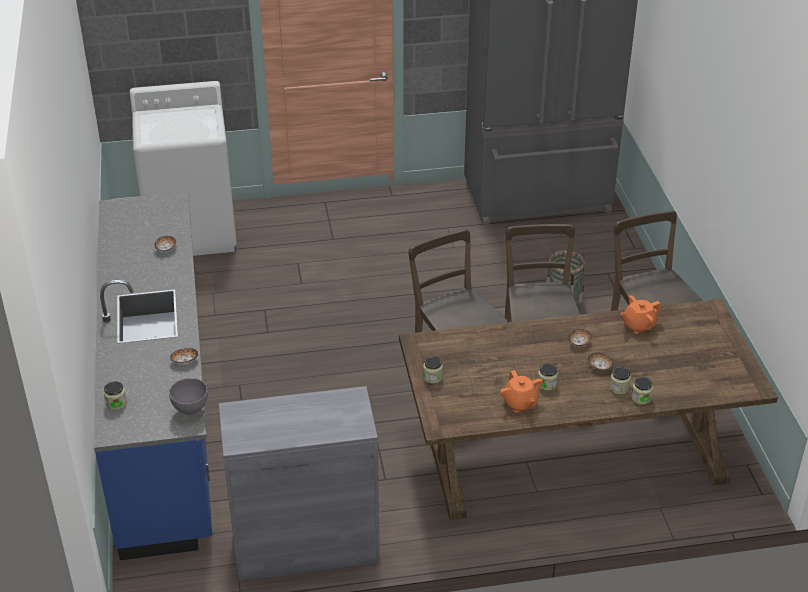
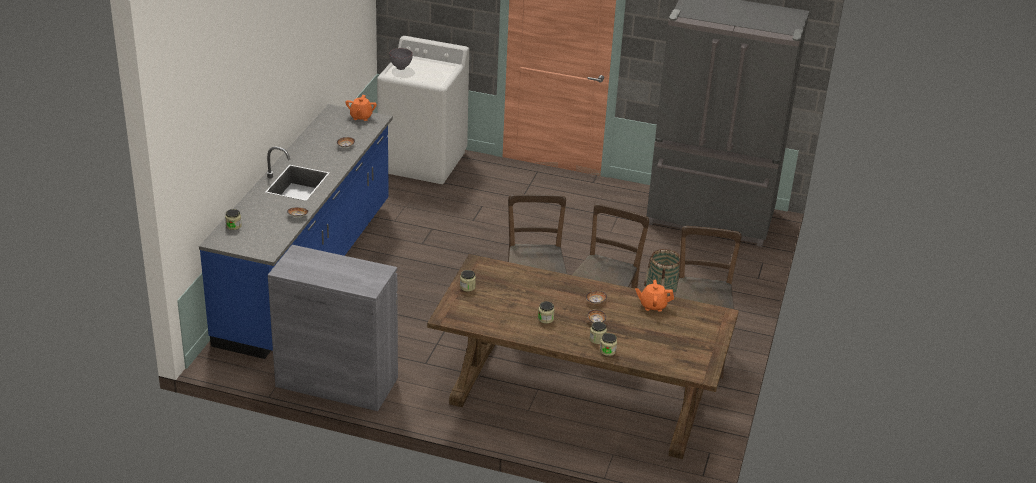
camera: 25 degrees right, 5 degrees down
(190, 411) = (275, 246): grey bowl -> grey bowl (400, 68)
(520, 403) = (514, 323): orange teapot -> orange teapot (361, 117)

